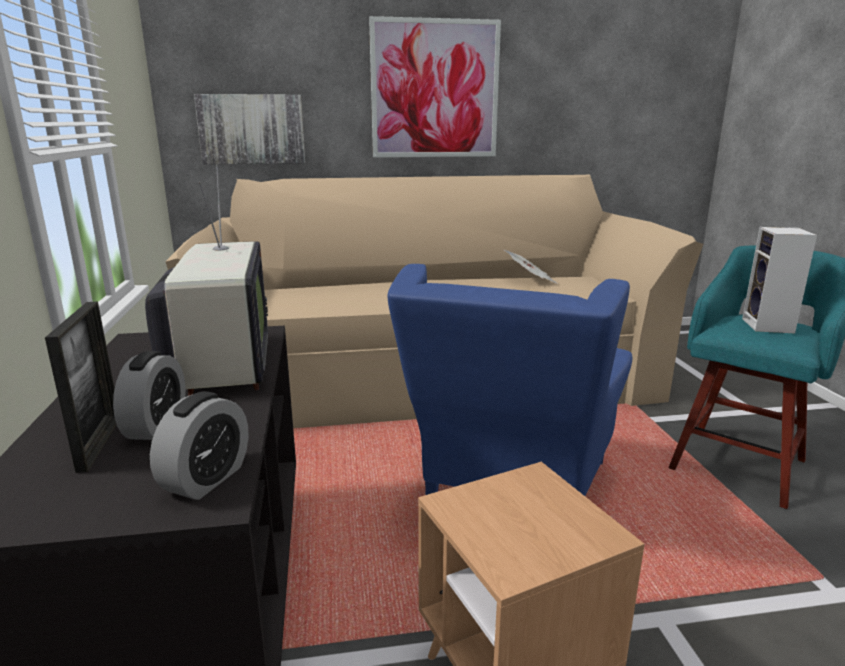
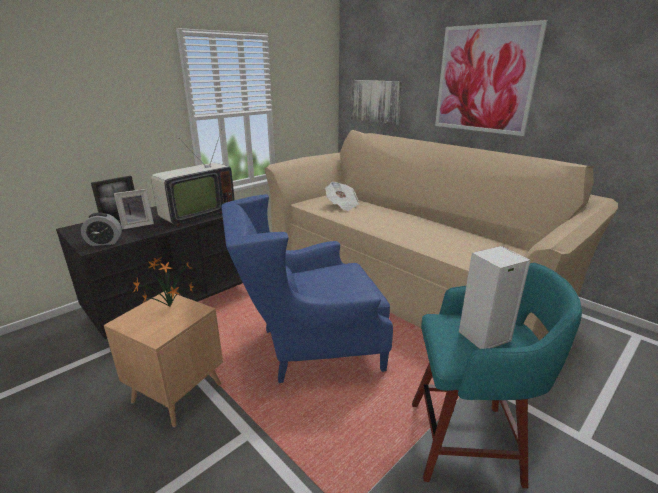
camera: 55 degrees right, 5 degrees up
(156, 426) = (137, 225): alarm clock -> picture frame
(495, 505) = (168, 307): none -> potted plant
(530, 281) = (467, 239): newspaper -> newspaper (342, 205)

